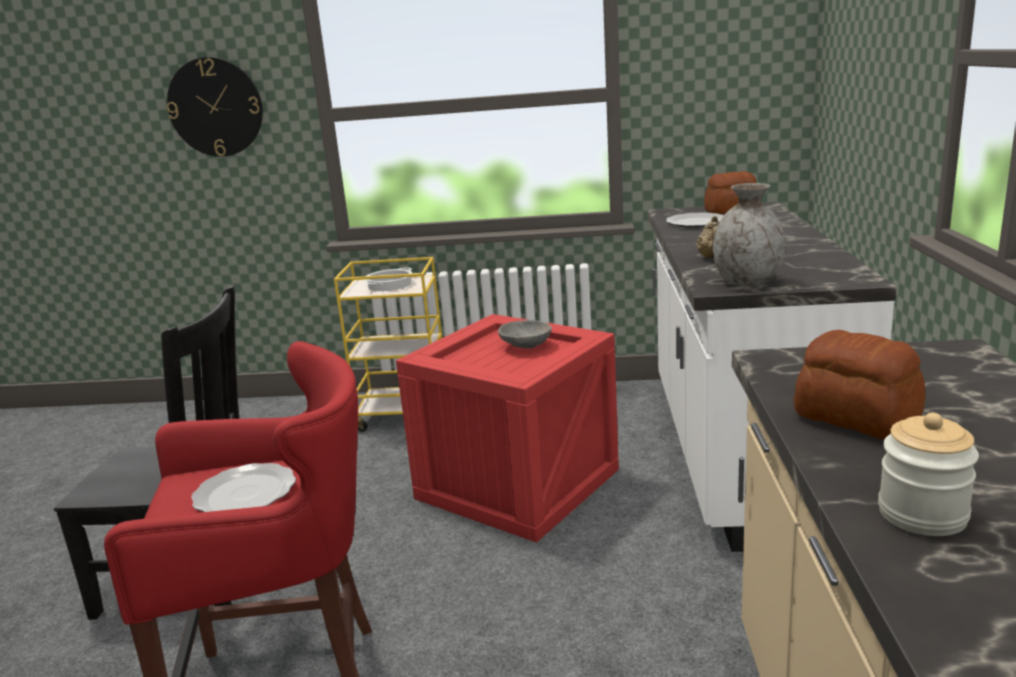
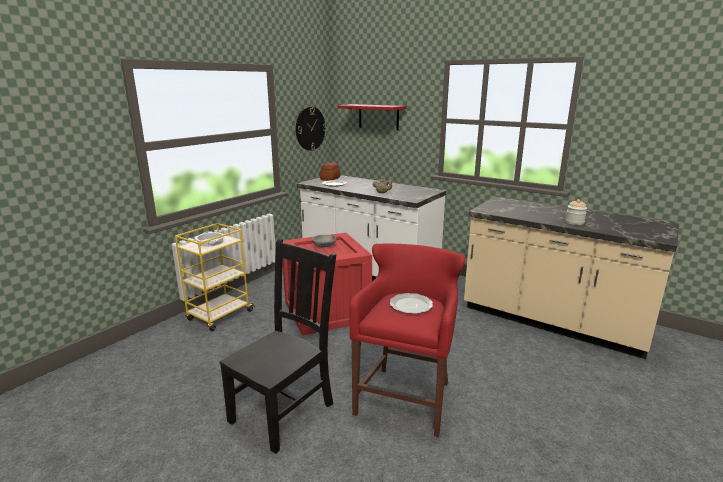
camera: 60 degrees left, 0 degrees up
(215, 107) = (60, 145): wall clock -> wall clock (310, 128)
(747, 282) = (415, 196): grey vase -> none
(856, 418) = (526, 214): bread -> none
(867, 54) = (378, 117): none -> red shelf

